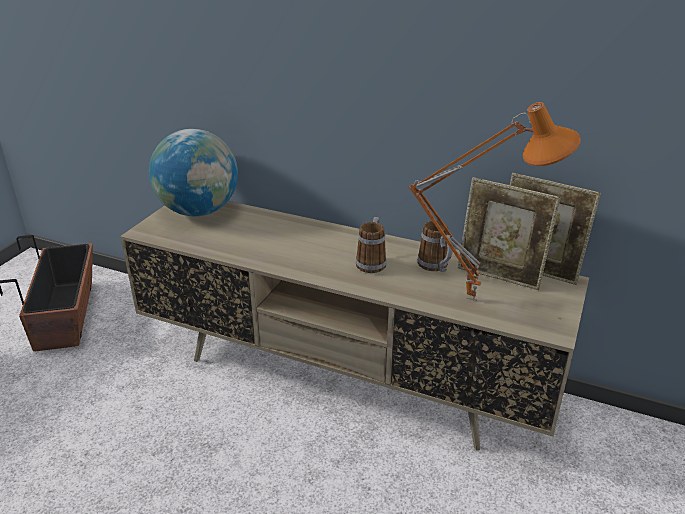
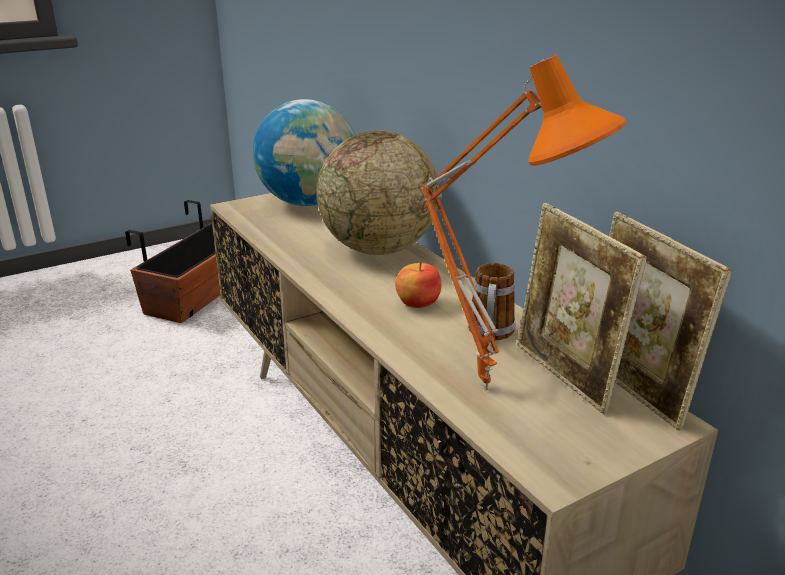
camera: 35 degrees right, 5 degrees down
(298, 232) = (378, 249): none -> globe
(372, 261) = (417, 303): mug -> apple

